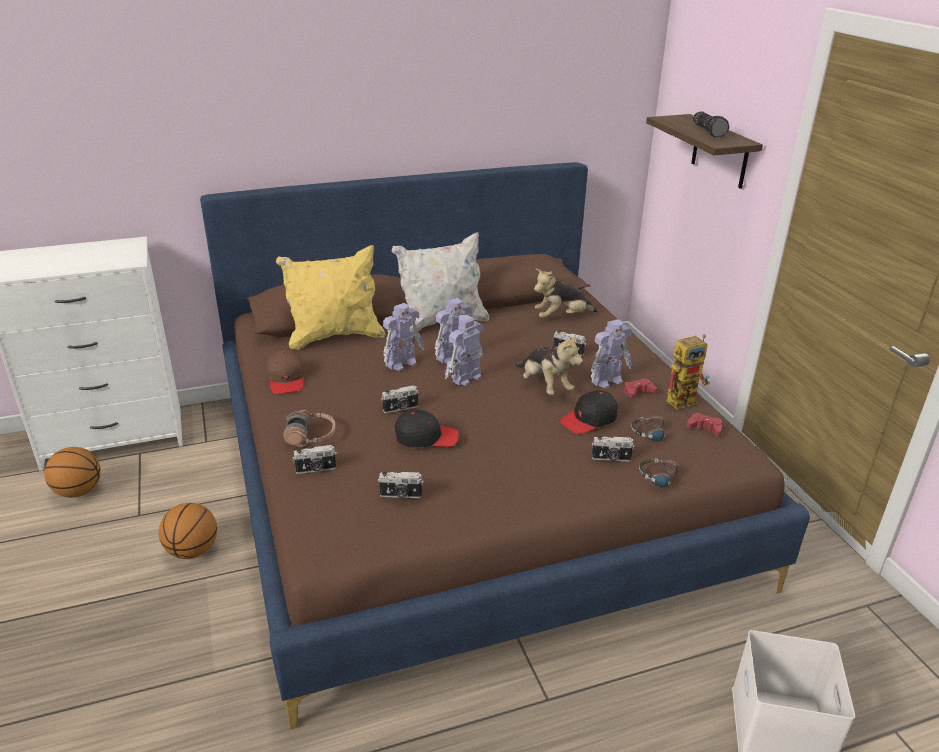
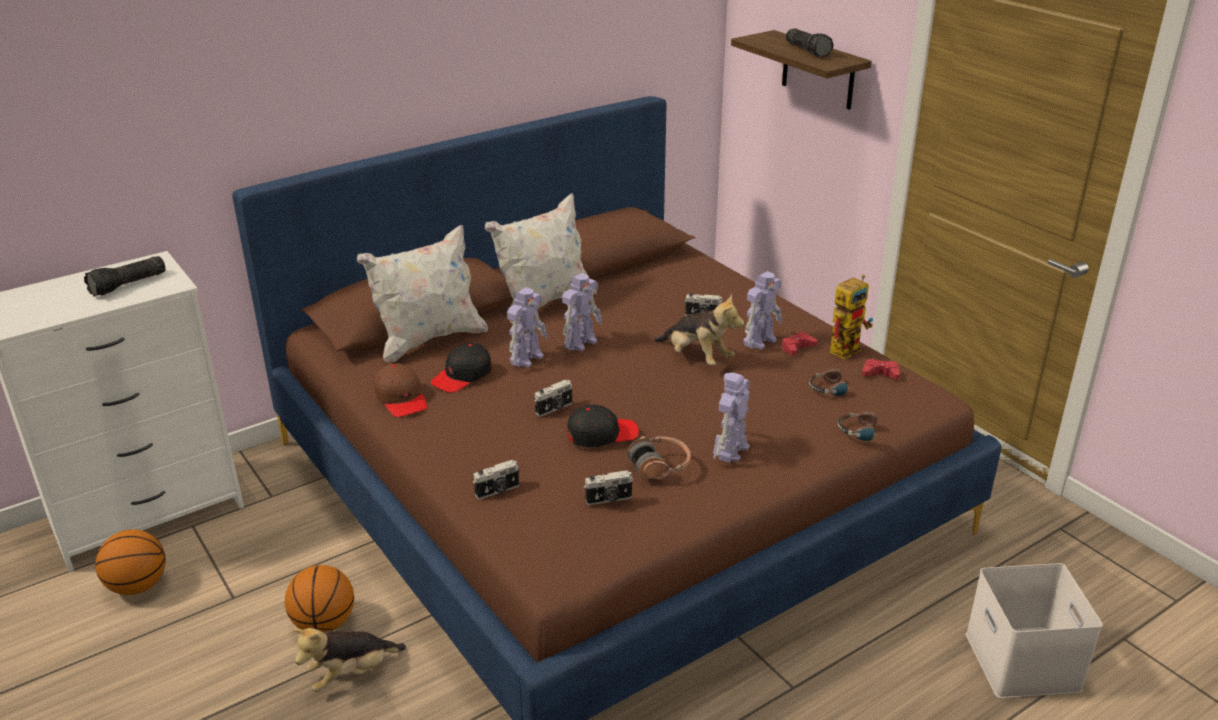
camera: 15 degrees left, 0 degrees up
(100, 257) = (128, 285): none -> flashlight
(310, 436) = (470, 457): headphones -> headphones (659, 466)
(335, 336) = (429, 340): yellow pillow -> white pillow
(465, 378) = (607, 362): toy robot -> toy robot (730, 451)
(561, 317) = (675, 278): plush toy -> plush toy (351, 674)
(589, 420) = (761, 385): black cap -> black cap (462, 376)
(611, 458) = (803, 422): camera -> none

